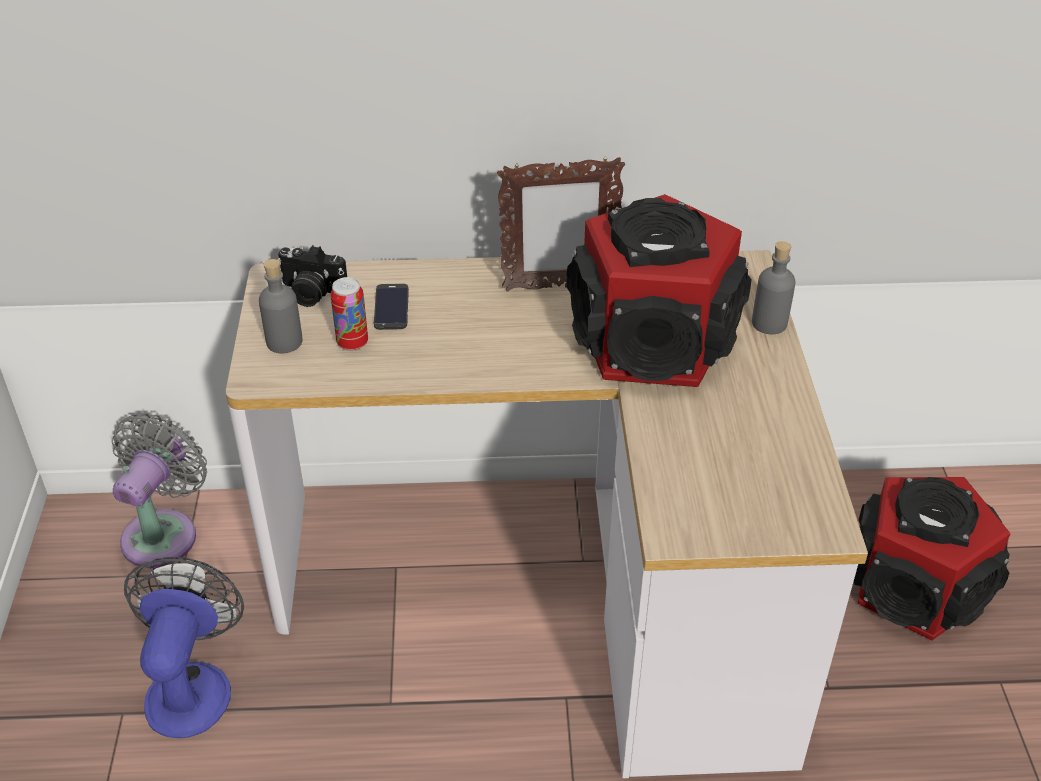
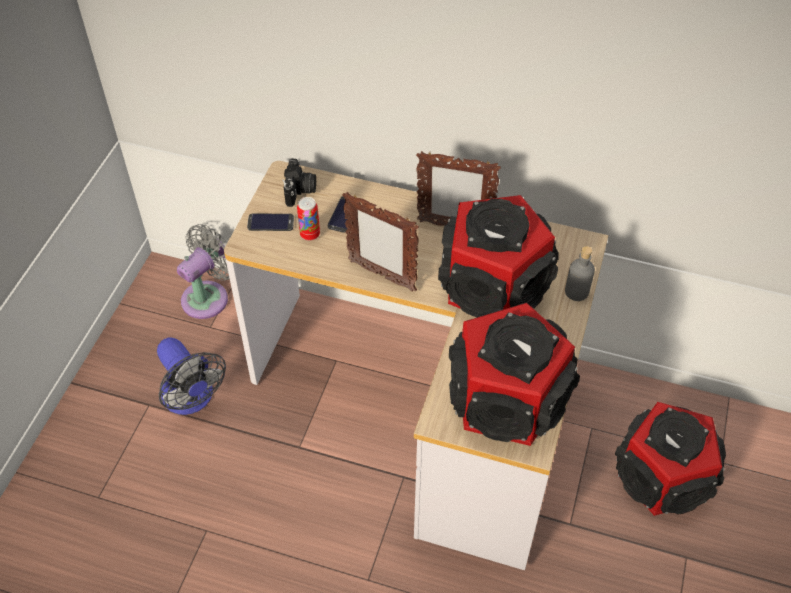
camera: 20 degrees right, 10 degrees up
(191, 685) = (192, 399): fan -> fan turned 120 degrees clockwise
(284, 342) = (270, 223): grey bottle -> phone
(311, 293) = (300, 191): camera -> camera turned 120 degrees counterclockwise
(486, 369) = (381, 275): none -> picture frame
(753, 478) = (506, 399): none -> speaker

